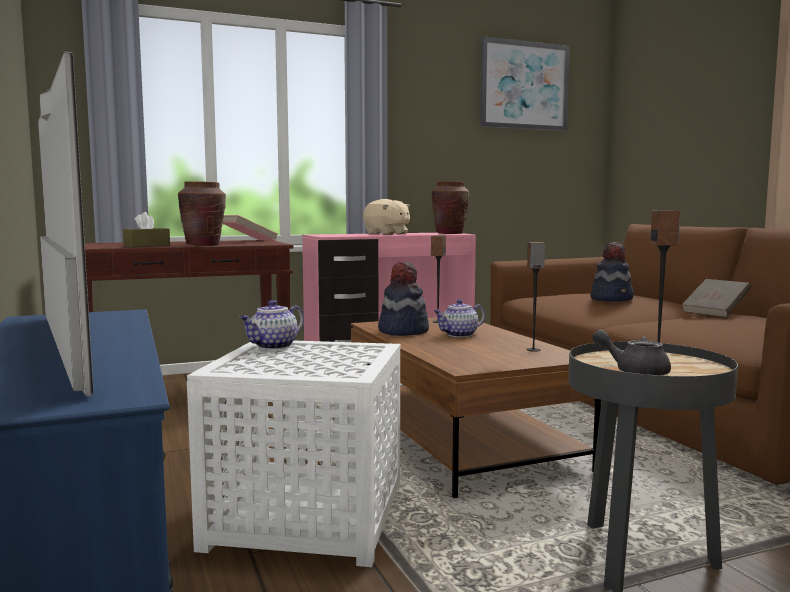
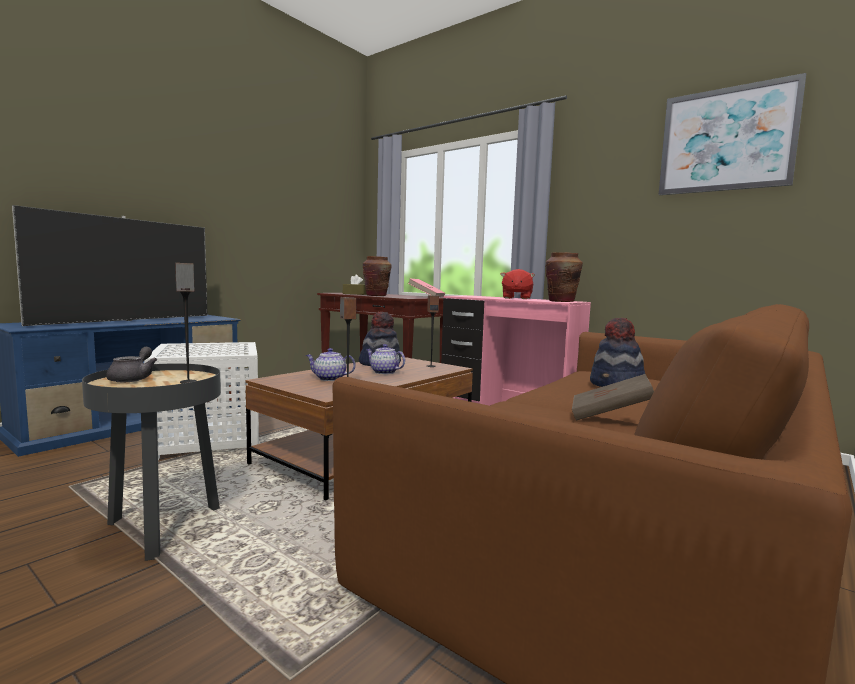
camera: 60 degrees right, 0 degrees up
(273, 346) = (233, 344): teapot -> teapot (329, 379)
(387, 233) = (516, 298): beige plush toy -> red plush toy

